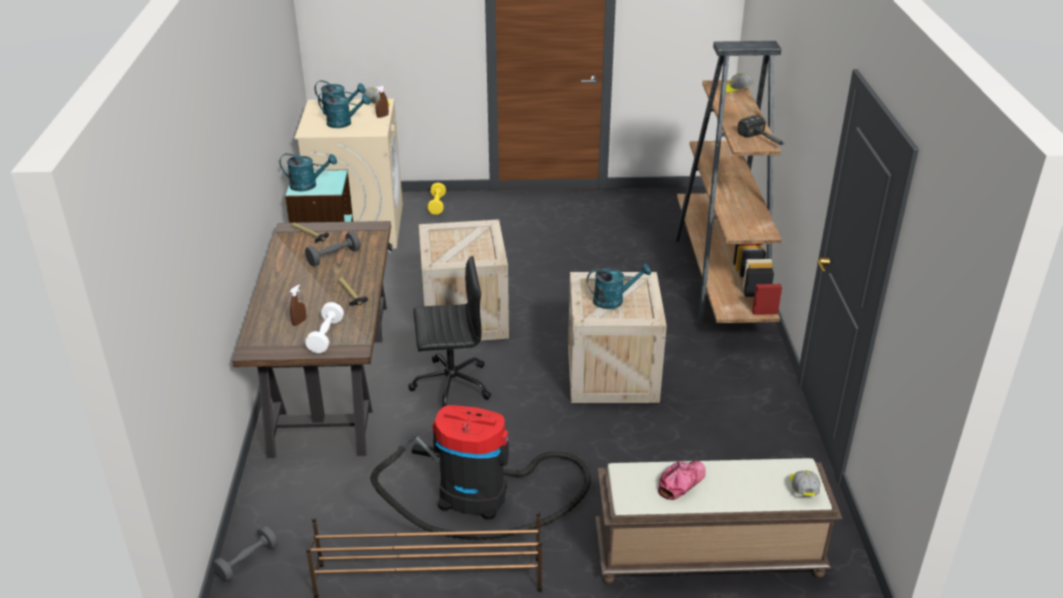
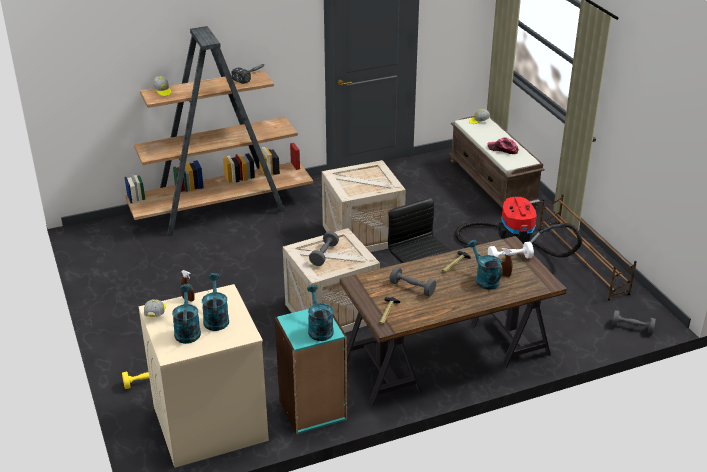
camera: 110 degrees left, 0 degrees up
(465, 240) = (324, 254): none -> grey dumbbell
(614, 300) = (366, 181): turquoise watering can -> turquoise watering can (484, 279)

